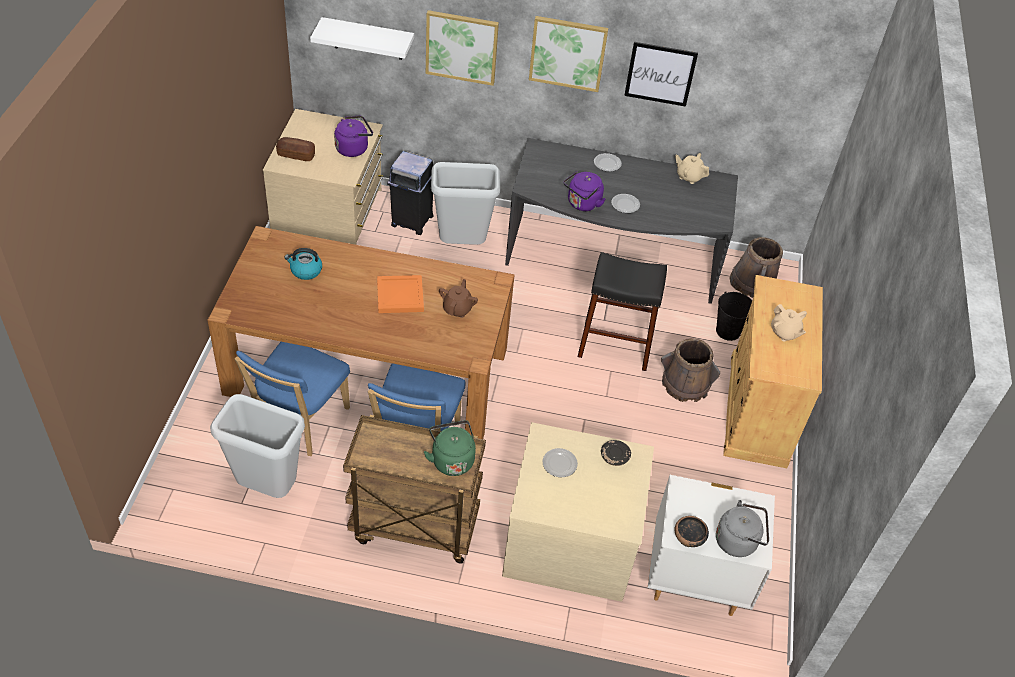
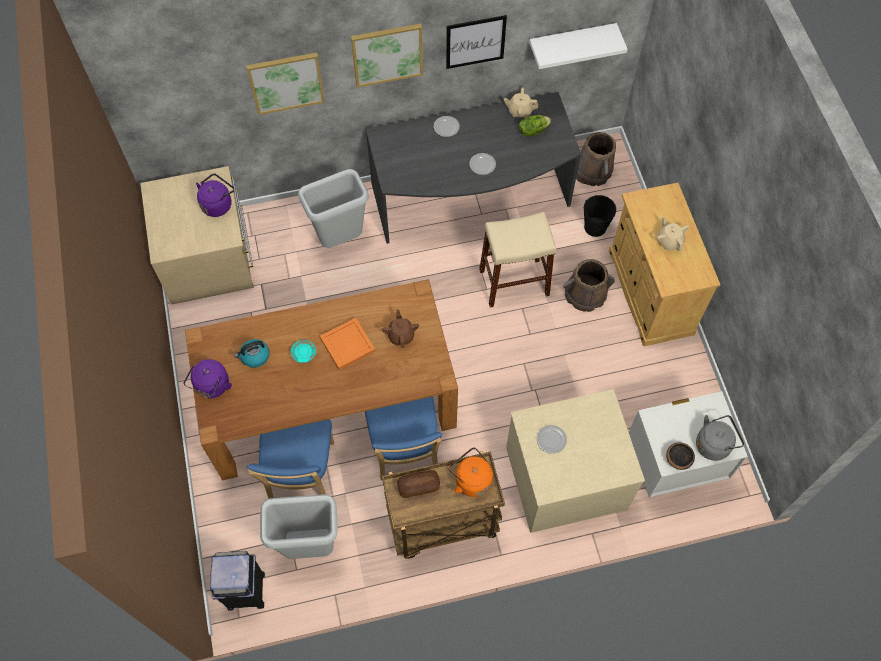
camera: 20 degrees left, 15 degrees up
(296, 155) = (171, 234): bread -> bread (418, 486)
(353, 286) = (303, 353): none -> turquoise plate
(368, 39) = (194, 106): white shelf -> white shelf (571, 41)
(411, 220) = (284, 233): black trash can -> black trash can (245, 591)
(451, 459) = (471, 479): green kettle -> orange kettle
(582, 204) = (447, 180): purple kettle -> purple kettle (212, 387)
(615, 345) = (514, 282): black stool -> beige stool
(615, 456) = (589, 412): black plate -> none
(693, 196) = (533, 130): none -> lettuce
(784, 332) = (669, 241): beige teapot -> beige teapot turned 150 degrees counterclockwise

